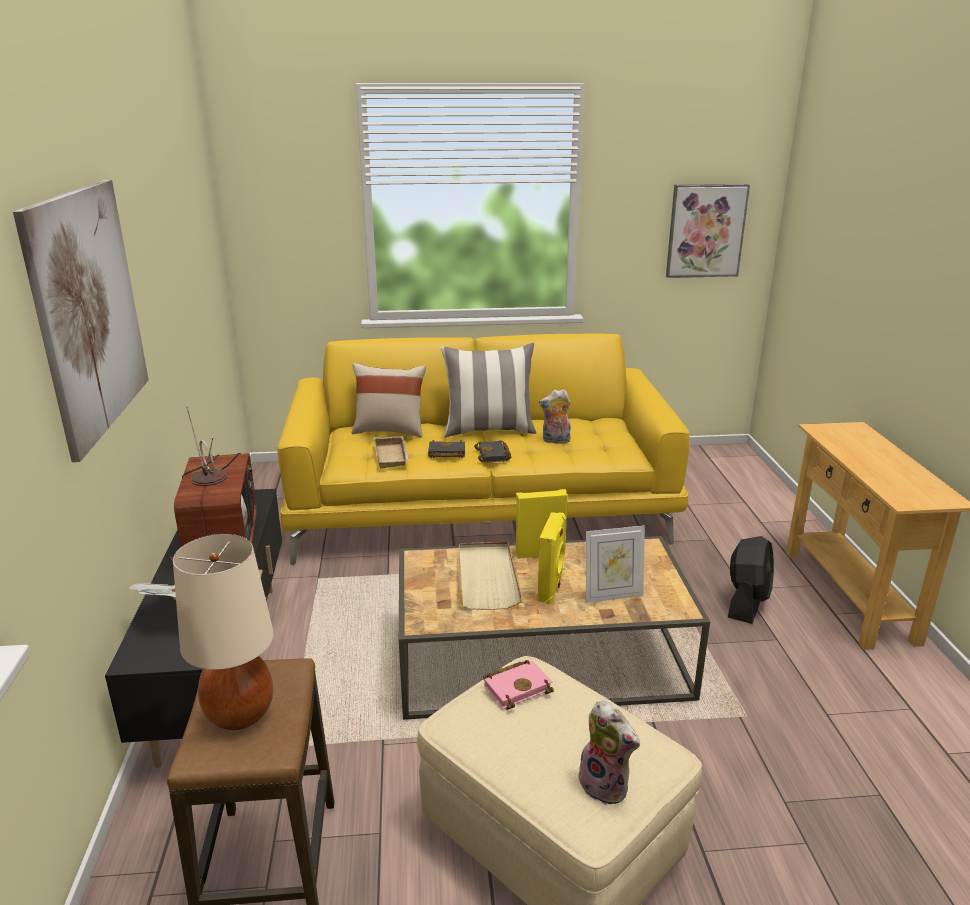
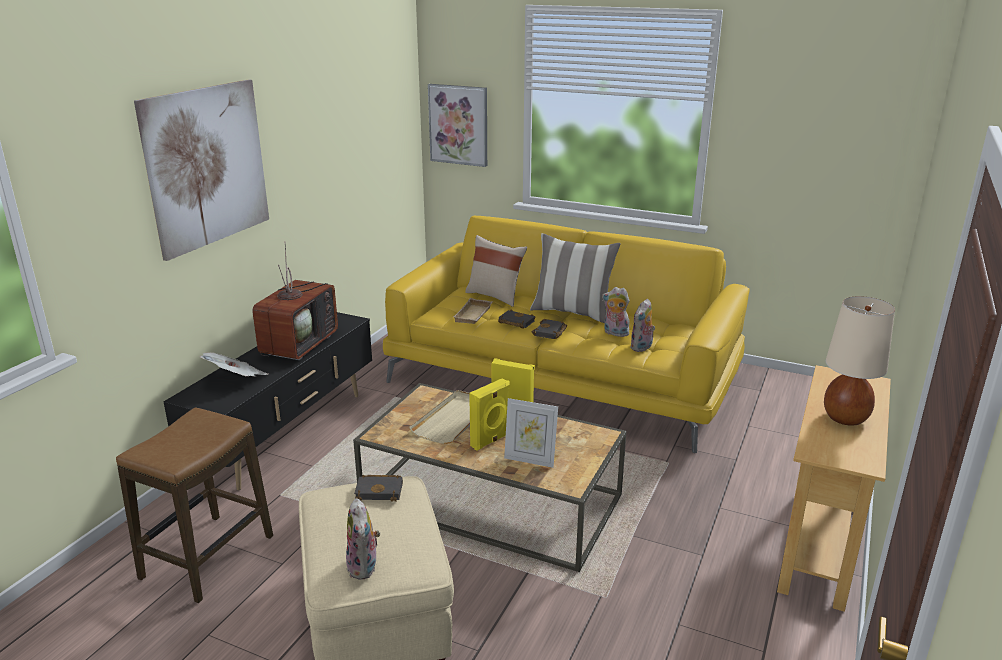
camera: 30 degrees right, 0 degrees up
(240, 713) = (181, 438): beige table lamp -> beige table lamp (845, 418)
(518, 687) = (380, 490): pink book -> black book
(596, 449) = (642, 348): none -> plush toy
(705, 231) = (841, 161): picture -> picture (458, 125)
(747, 602) = (709, 518): black fan -> none

